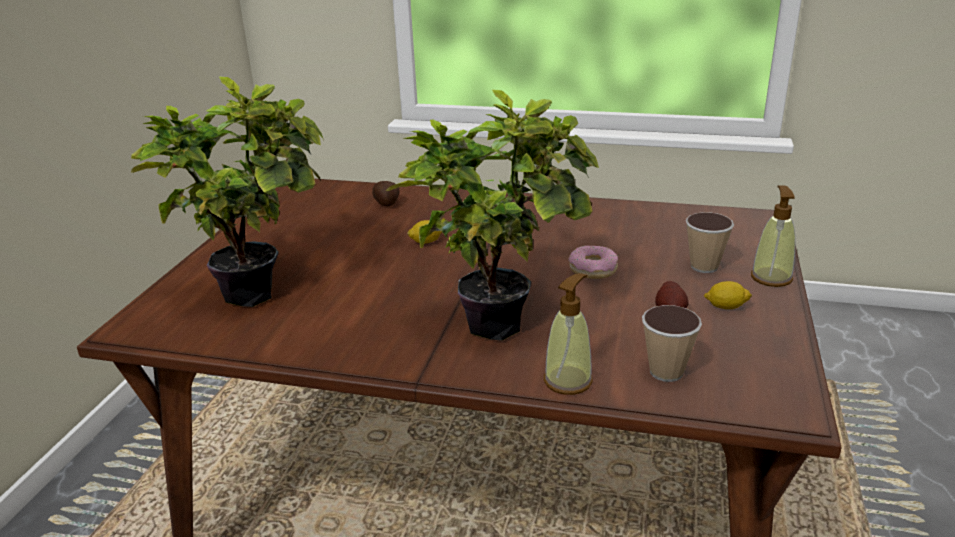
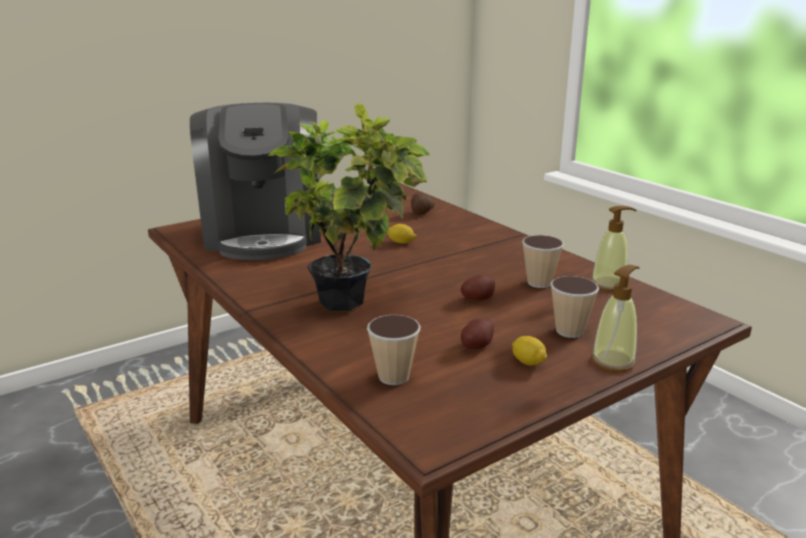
camera: 40 degrees right, 5 degrees down
(259, 289) = (264, 233): potted plant -> coffee machine
(568, 380) = (323, 350): soap dispenser -> soap dispenser (608, 285)
(593, 269) = (477, 299): donut -> potato
(610, 234) = (539, 283): none -> cup

